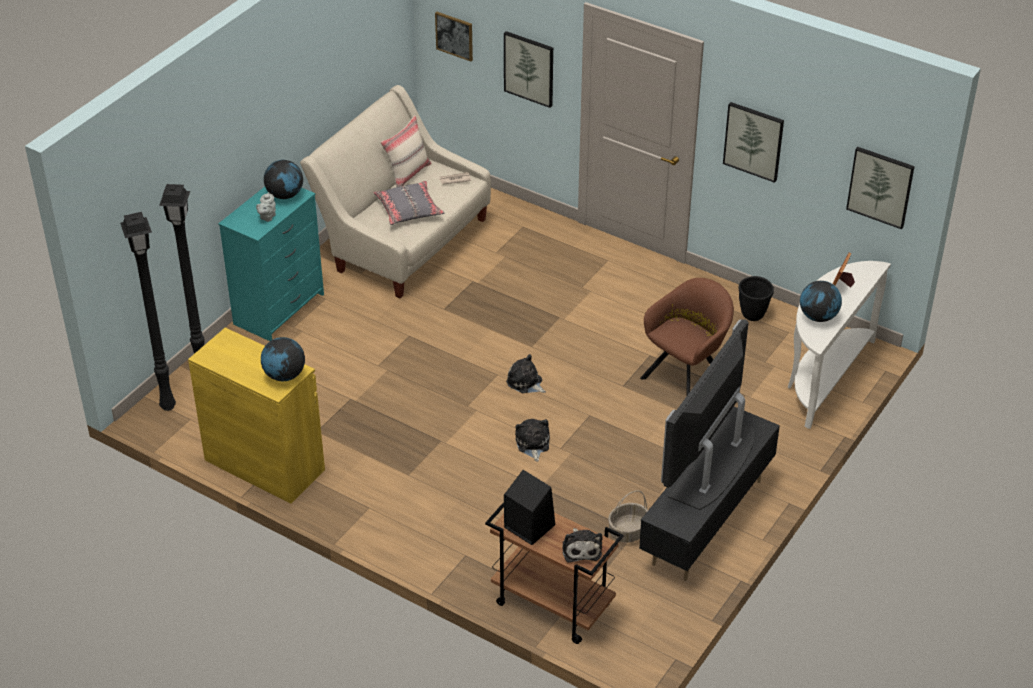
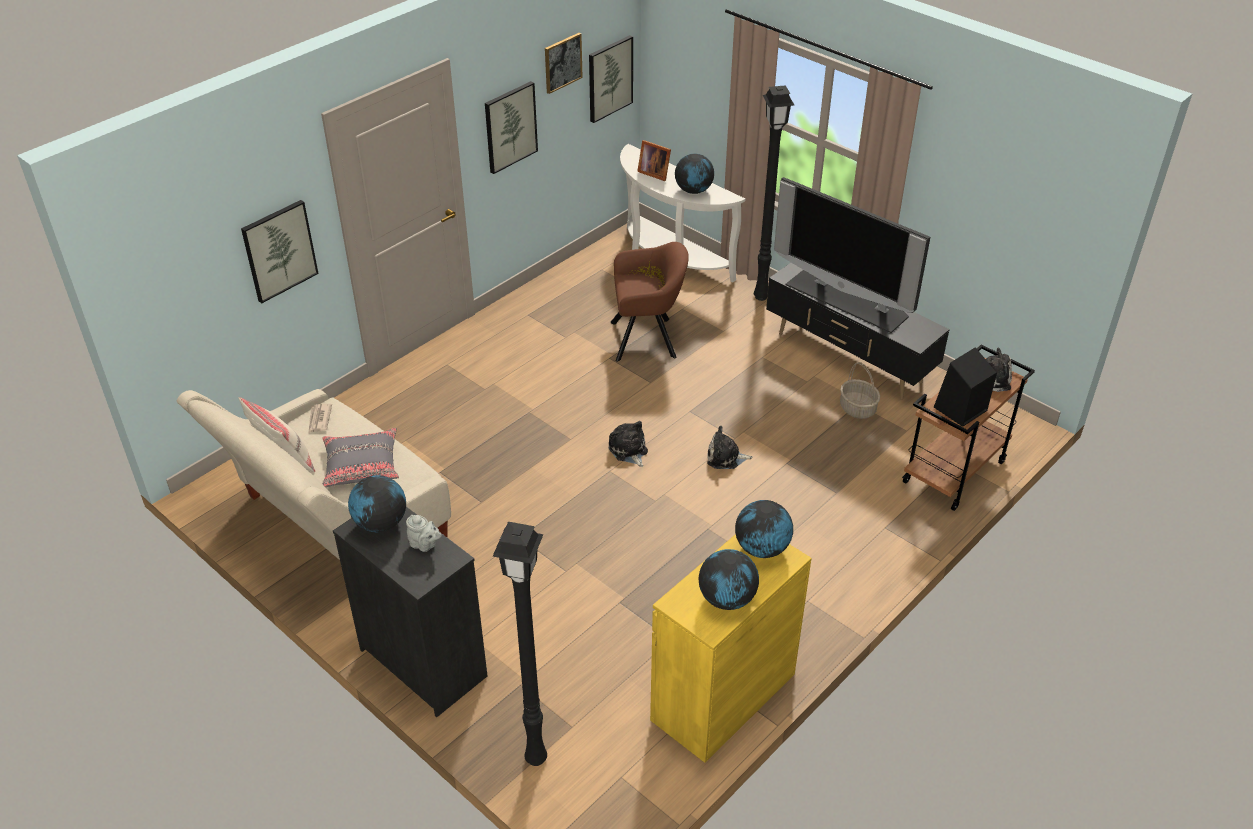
camera: 80 degrees left, 0 degrees up
(166, 405) = (587, 805): black floor lamp -> black floor lamp (760, 297)
(232, 362) = (727, 599): none -> globe
(279, 309) = (424, 662): turquoise dresser -> black dresser
(454, 35) = (177, 292): picture -> picture (562, 62)
(525, 383) = (628, 450): plush toy -> plush toy turned 105 degrees clockwise
(687, 377) = (648, 339): brown armchair -> brown armchair turned 120 degrees clockwise
(753, 315) = (570, 285): black planter -> none

